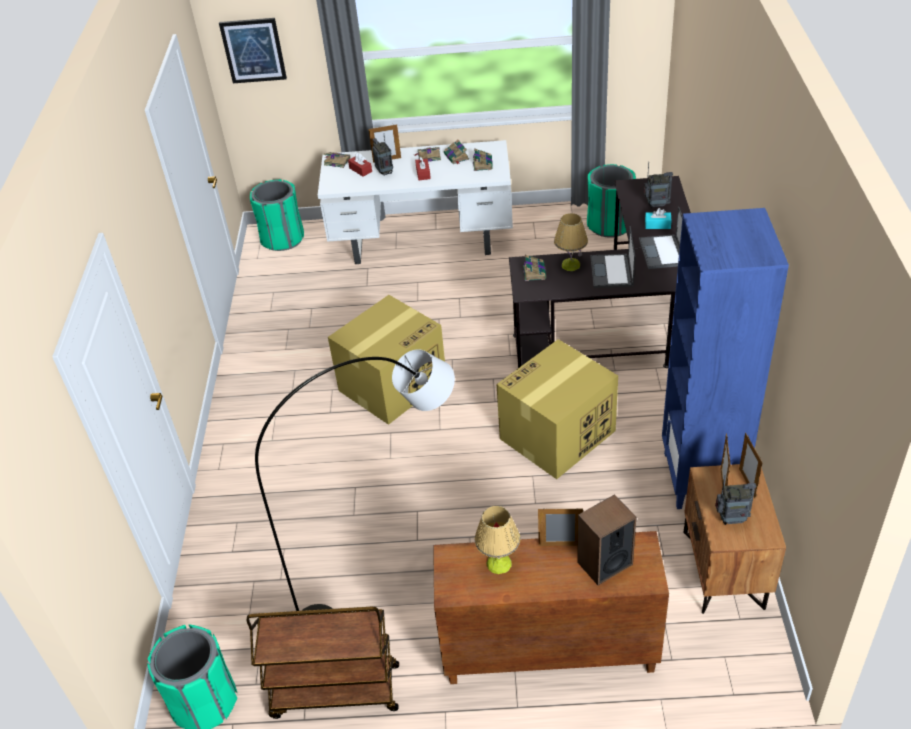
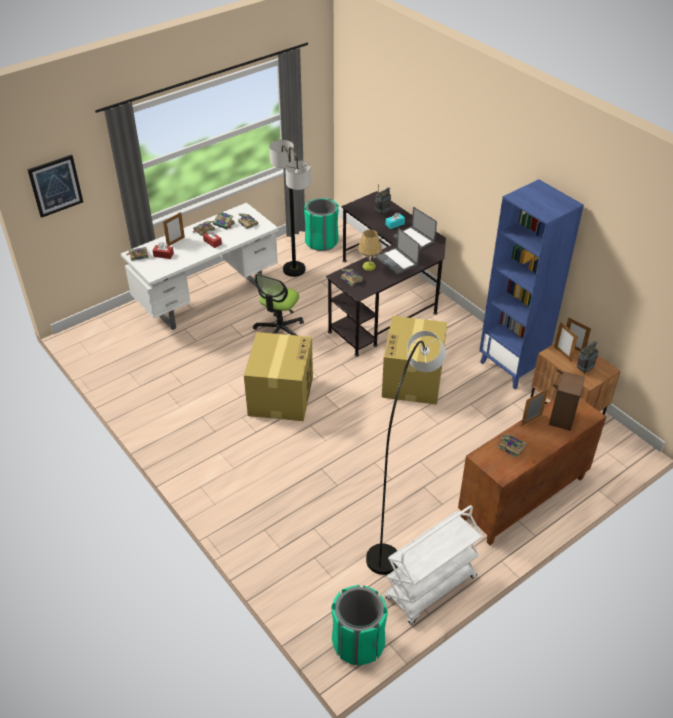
camera: 40 degrees left, 0 degrees up
(282, 238) = (96, 333): green trash can -> none
(334, 692) = (430, 588): brown cart -> white cart
(384, 172) = (183, 251): radio -> none
(461, 311) = (279, 331): none -> office chair
(499, 563) = (511, 446): table lamp -> book
(546, 246) = (294, 269): none -> floor lamp

